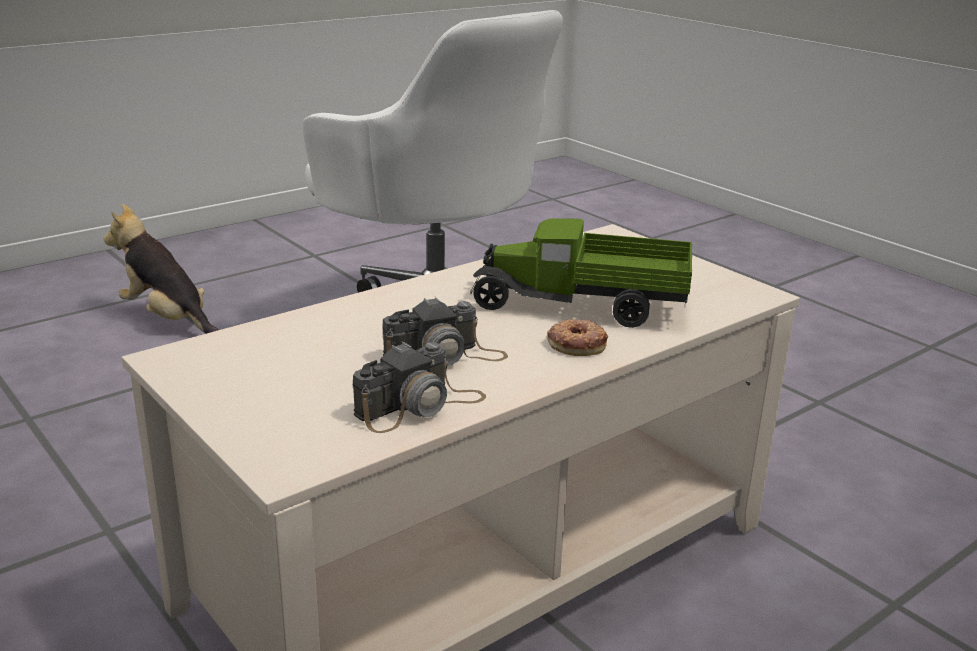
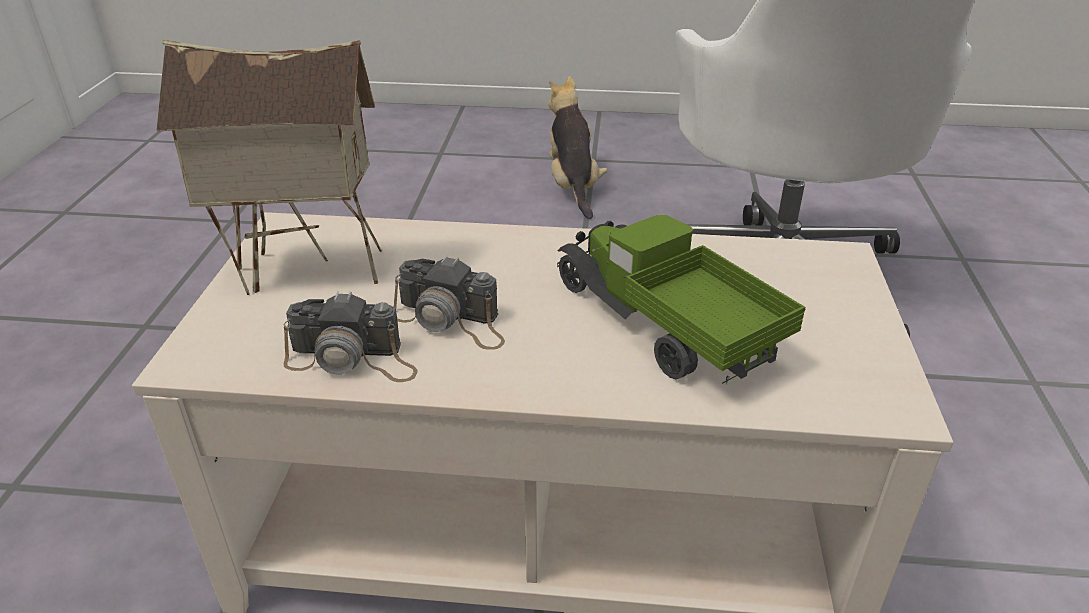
camera: 45 degrees right, 10 degrees up
(263, 379) = (302, 274): none -> toy house
(577, 343) = (583, 367): donut -> none

